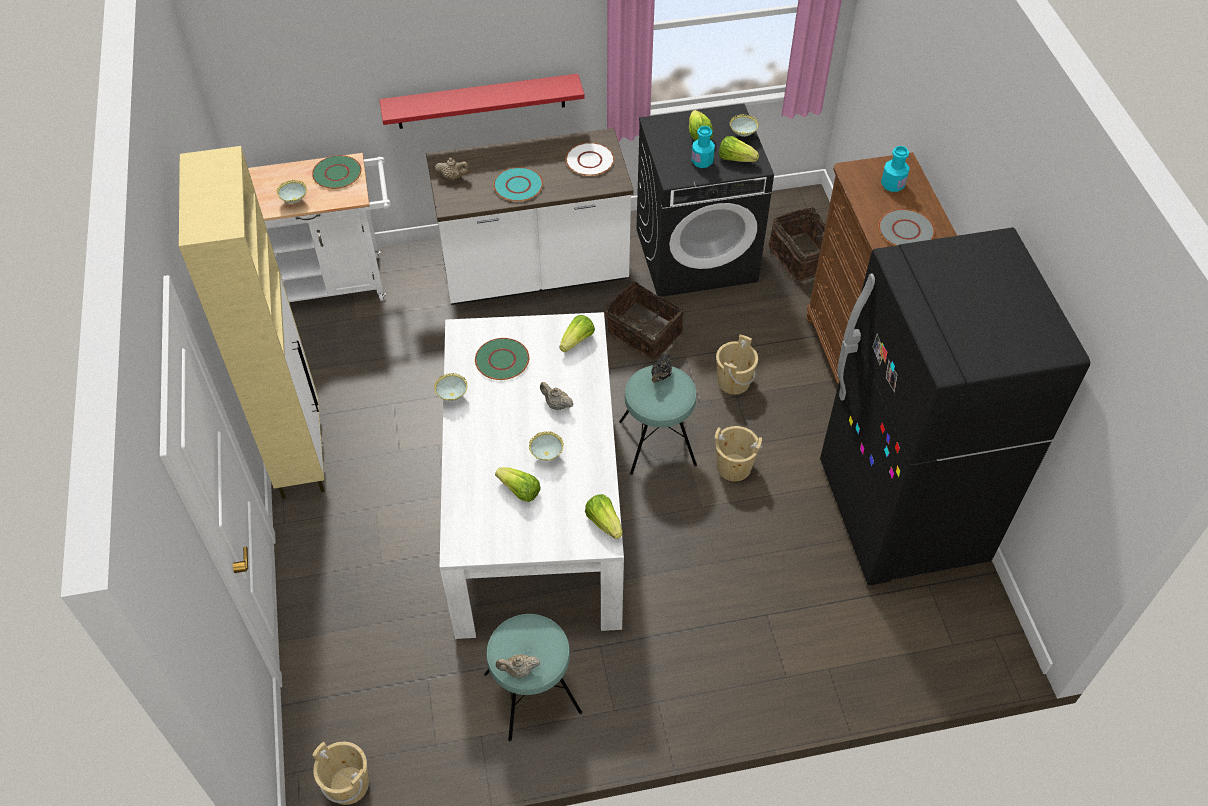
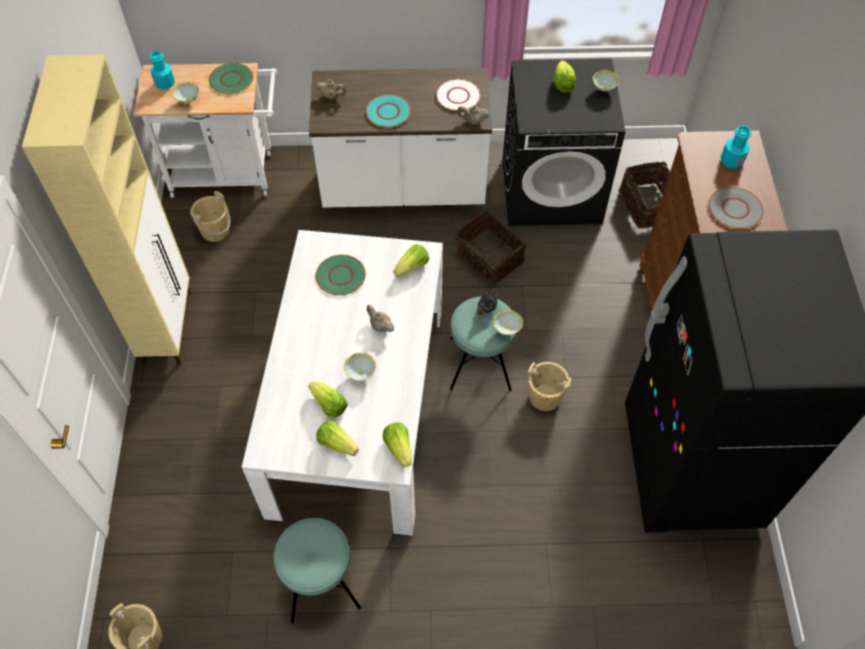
camera: 10 degrees right, 5 degrees up
(452, 397) = (288, 305): bowl -> bowl (507, 330)
(481, 101) = (367, 29): red shelf -> none
(518, 671) = (298, 572): beige teapot -> beige teapot (473, 122)
(702, 161) = (560, 110): turquoise bottle -> turquoise bottle (165, 83)
(733, 381) = (561, 315): beige bucket -> beige bucket (215, 231)
(736, 159) = (592, 112): lettuce -> lettuce (337, 443)

